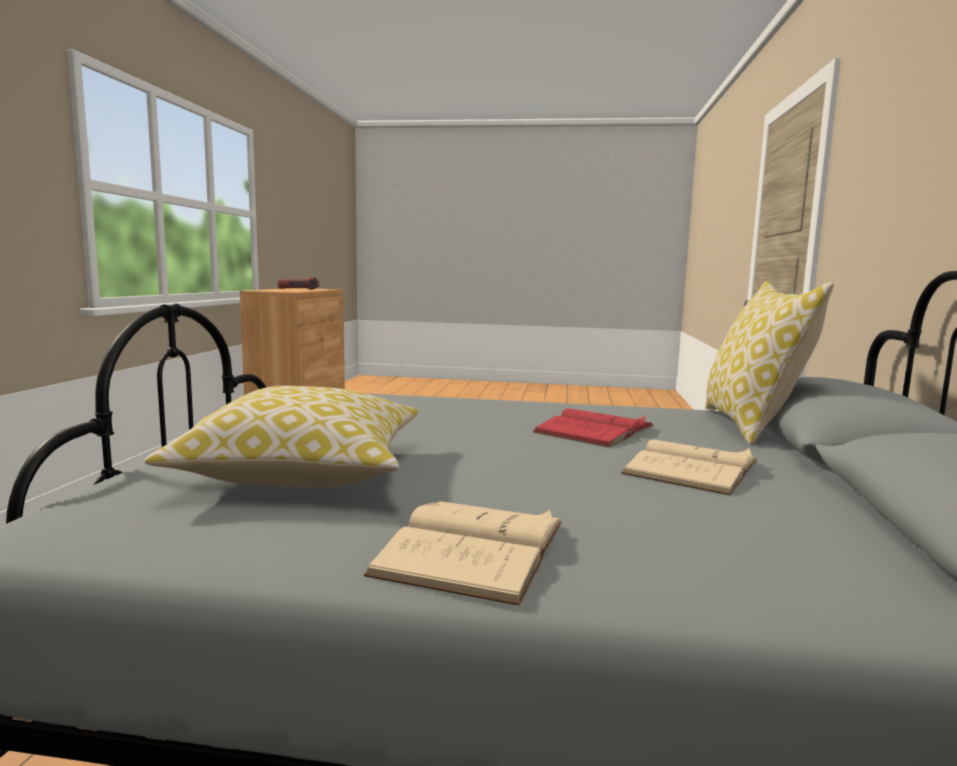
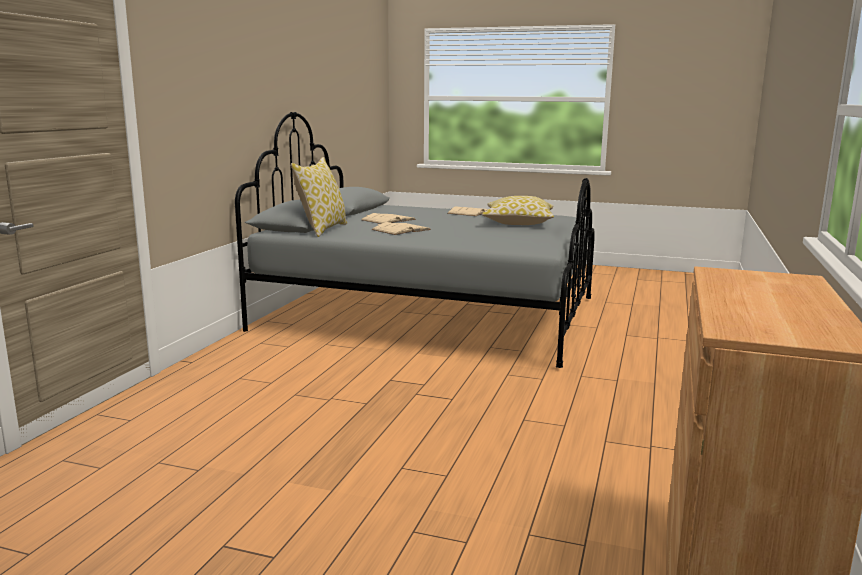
camera: 170 degrees left, 5 degrees up
(298, 289) = (775, 306): flashlight -> none
(595, 429) = (401, 229): red book -> beige book

